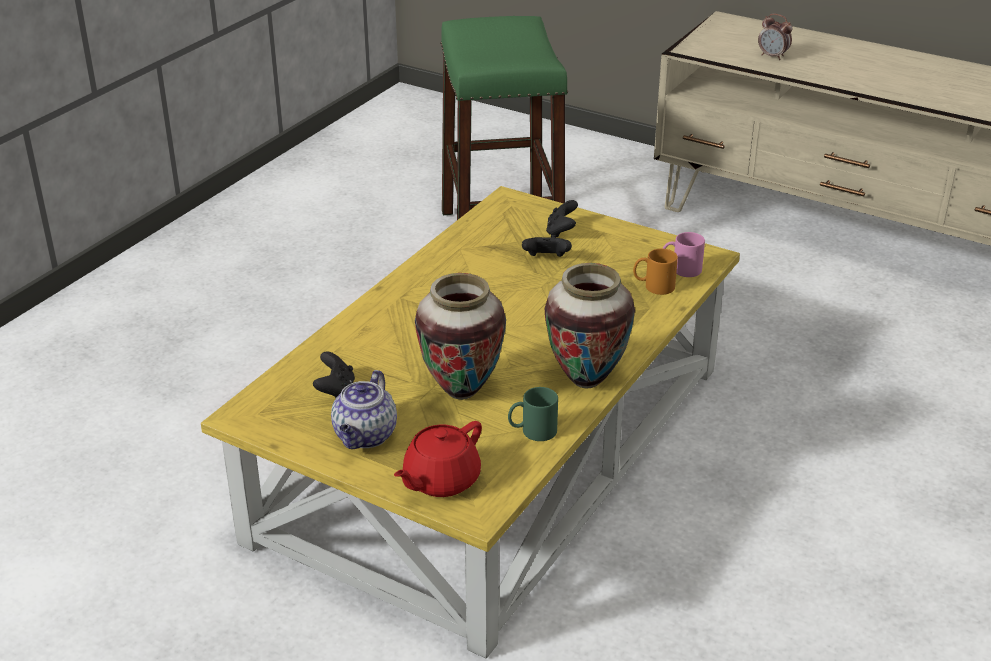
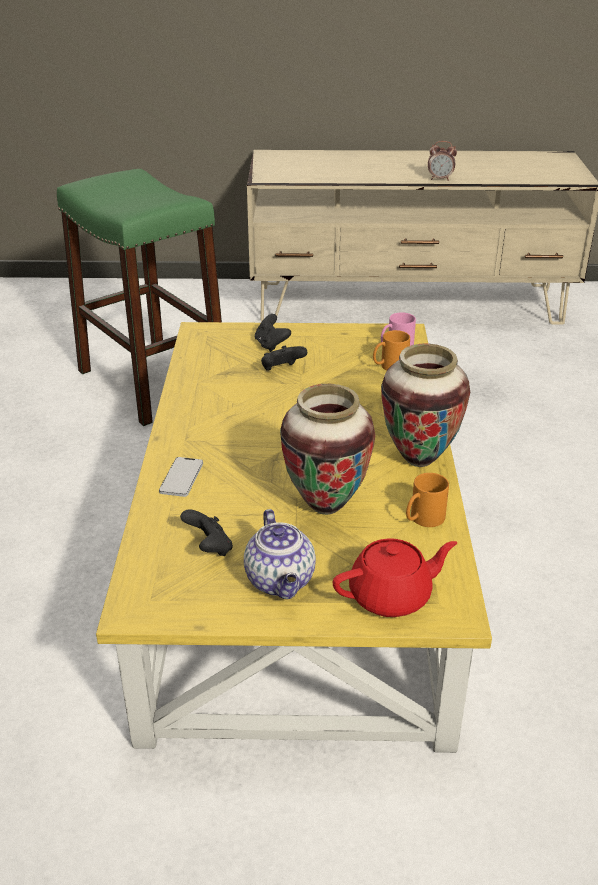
camera: 30 degrees left, 0 degrees up
(367, 328) = (181, 478): none -> phone
(440, 480) = (391, 596): red teapot -> red teapot turned 120 degrees counterclockwise
(532, 431) = (423, 520): green mug -> orange mug
(773, 56) = (333, 171): alarm clock -> alarm clock (440, 179)

